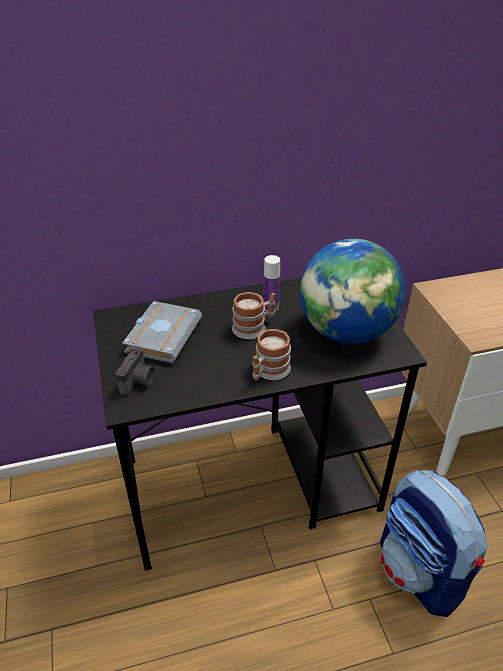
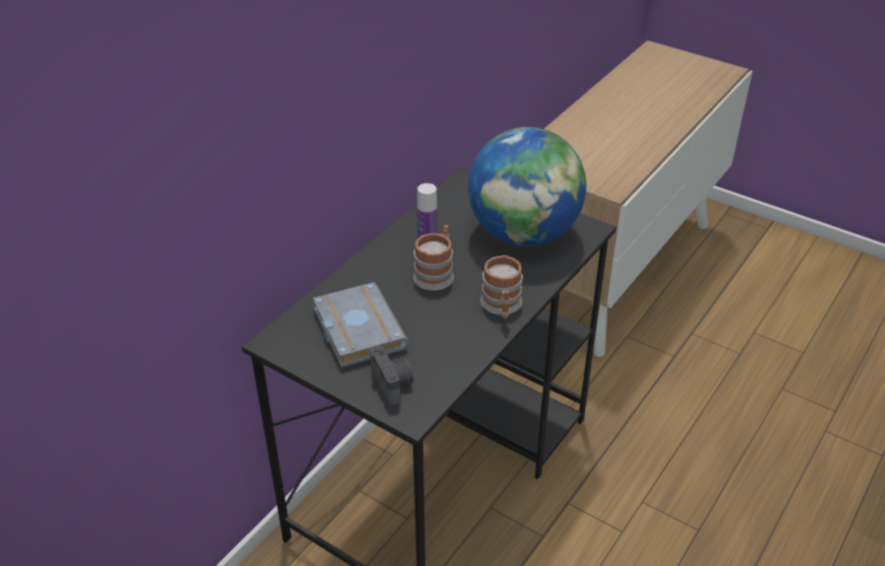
camera: 40 degrees left, 0 degrees up
(421, 572) = (660, 450): backpack -> none

